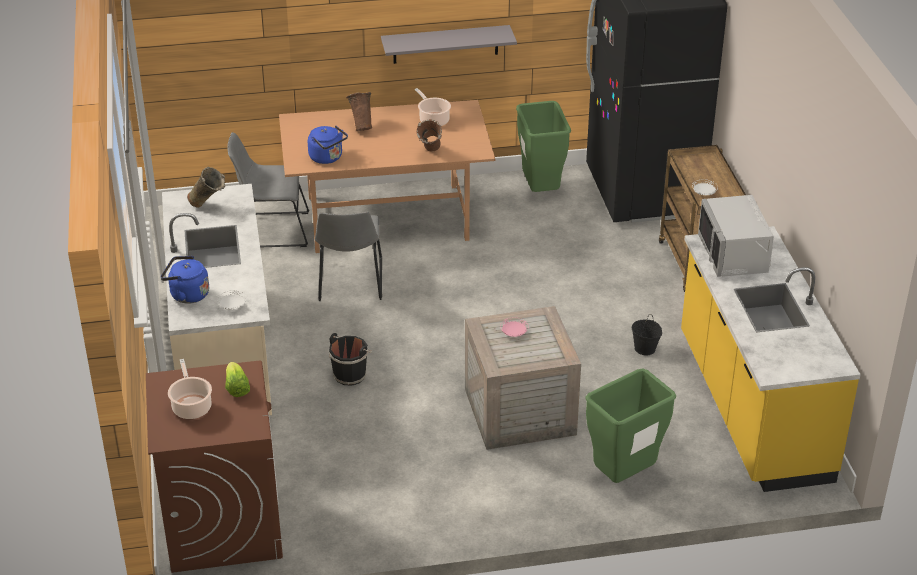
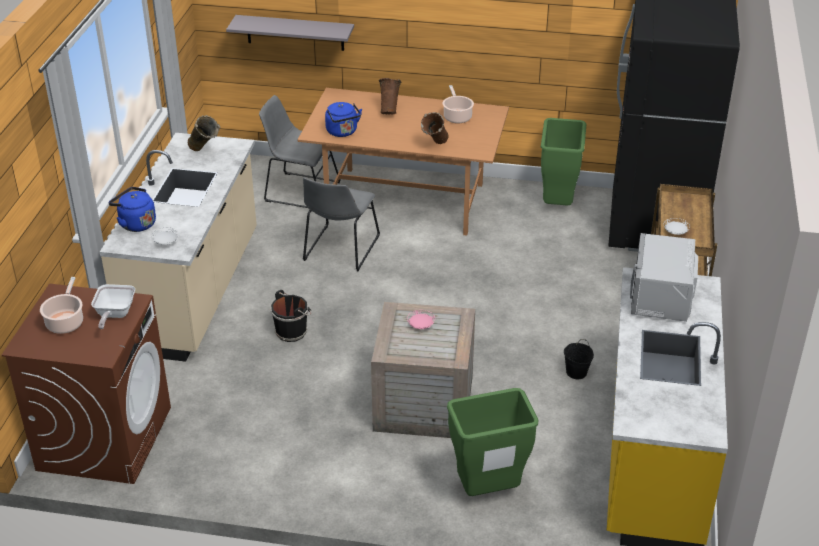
camera: 20 degrees right, 0 degrees up
(236, 388) = (114, 315): lettuce -> frying pan
(445, 44) = (483, 48): grey shelf -> grey shelf (295, 32)

